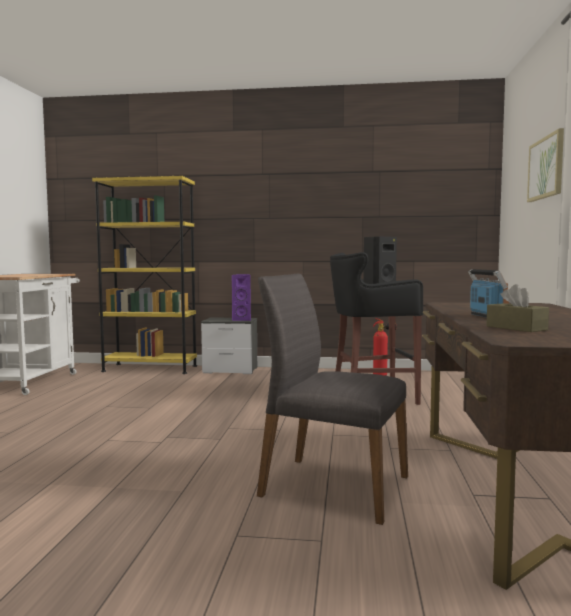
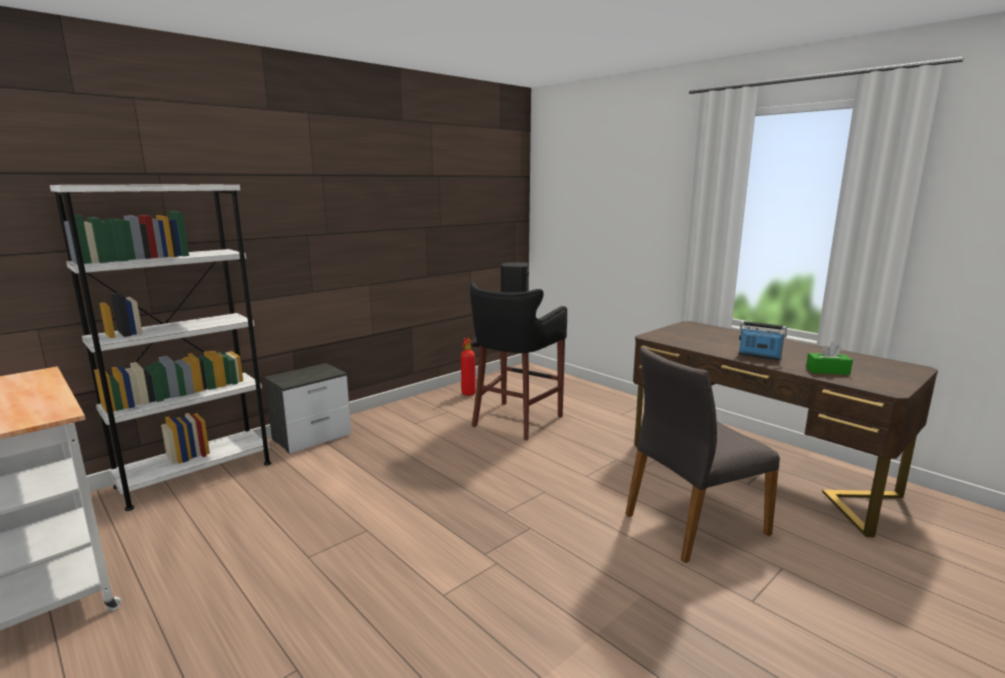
camera: 50 degrees left, 10 degrees up
(150, 368) = (195, 474): yellow bookcase -> white bookcase
(242, 319) = (323, 371): purple speaker -> none
(516, 328) = (827, 371): brown tissue box -> green tissue box
(546, 168) = (632, 199): picture -> none

